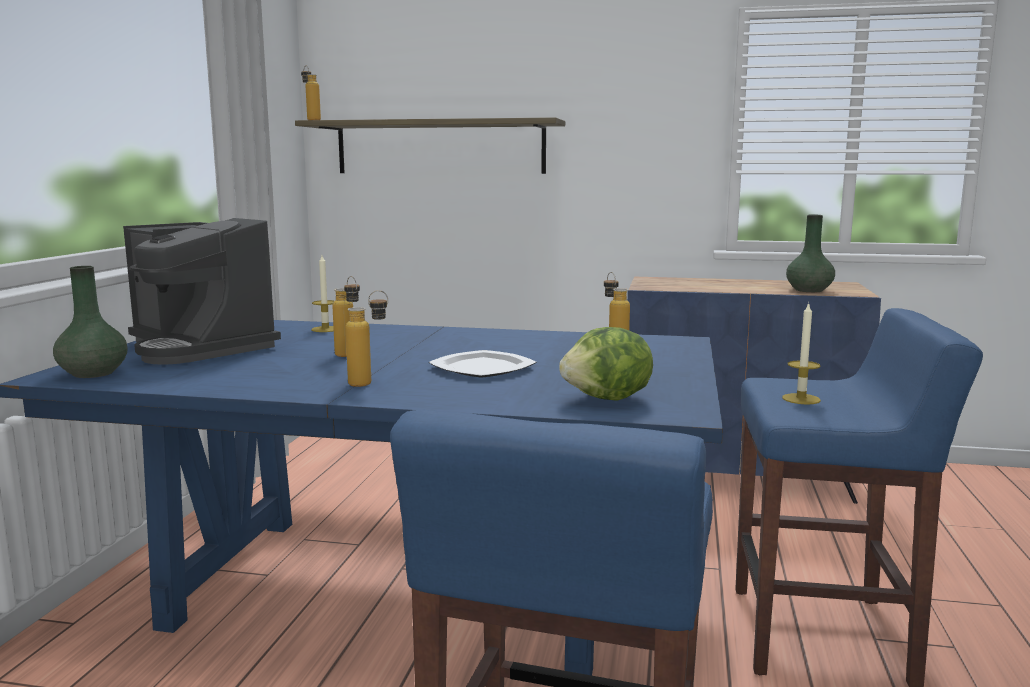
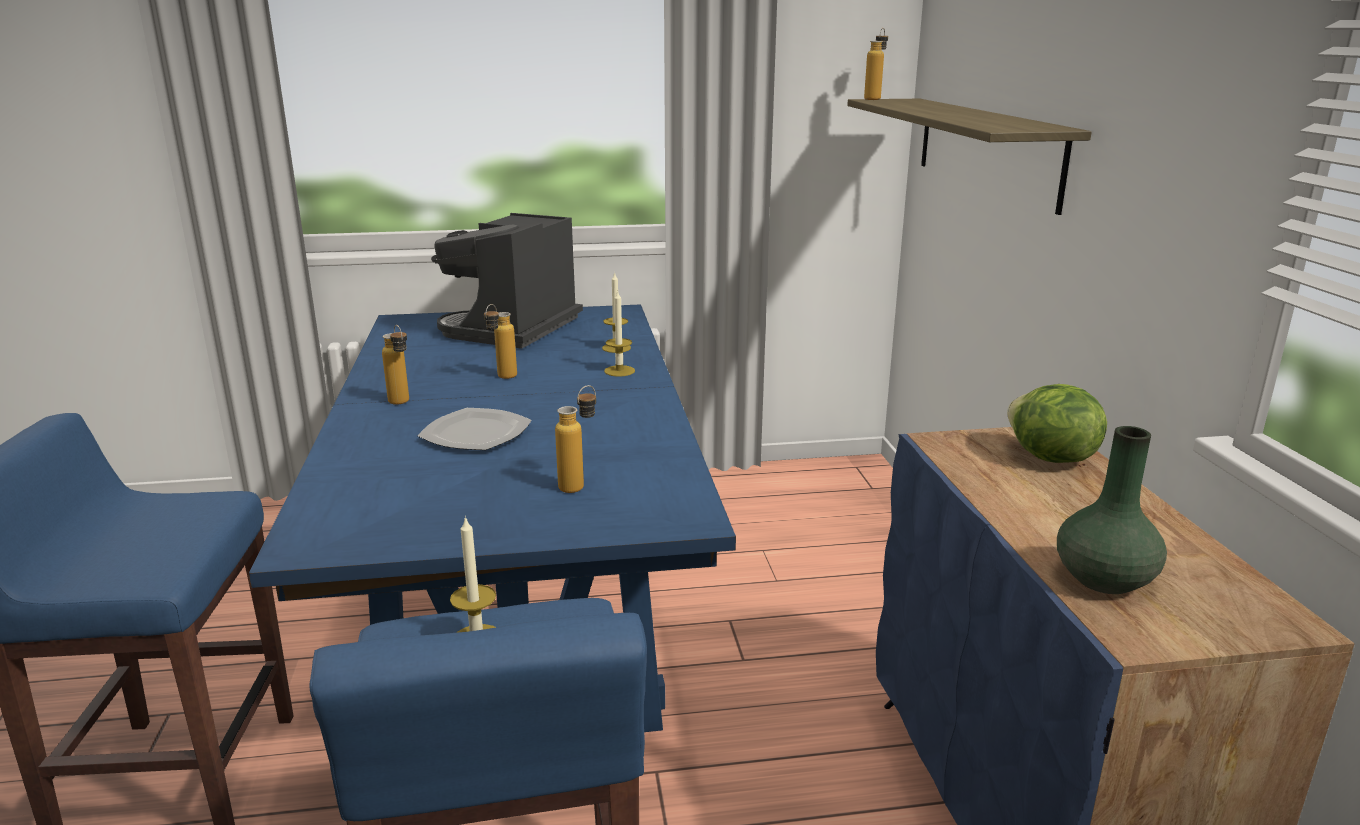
camera: 70 degrees right, 10 degrees up
(93, 373) = (412, 326): green vase -> none
(387, 332) = (619, 371): none -> candle
(608, 399) = (357, 505): lettuce -> lettuce (1049, 458)

